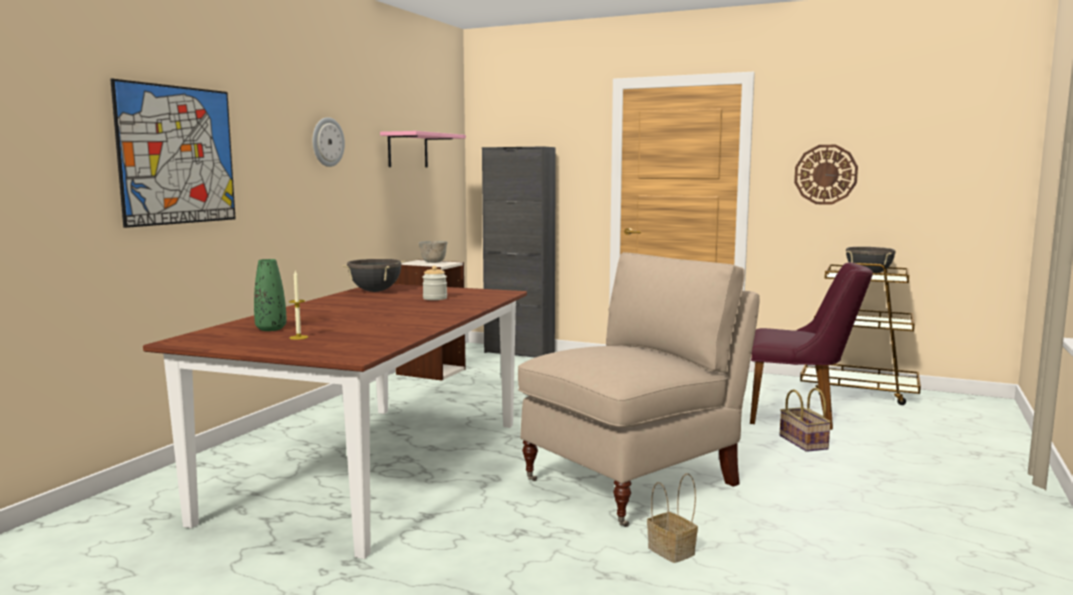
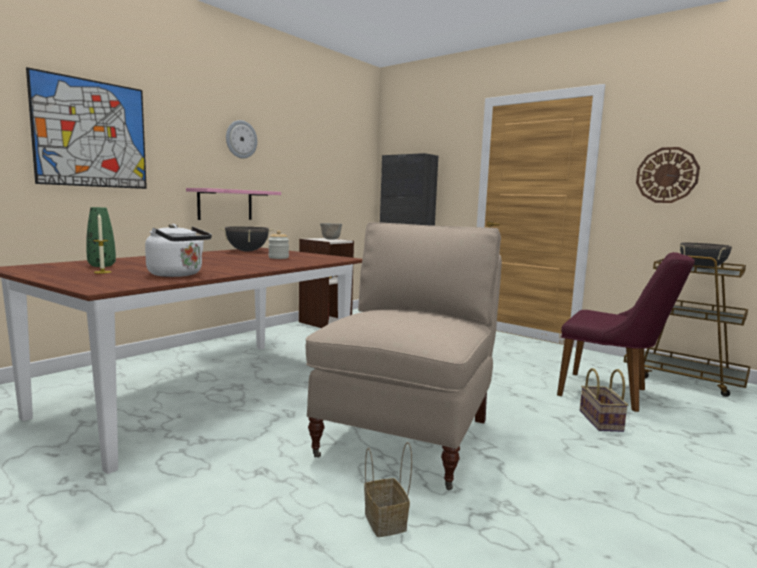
camera: 15 degrees right, 0 degrees up
(389, 333) = (178, 275): none -> white kettle
(408, 150) = (320, 154): pink shelf -> pink shelf (225, 204)
(634, 482) = (407, 436): beige chair -> beige chair turned 45 degrees counterclockwise

